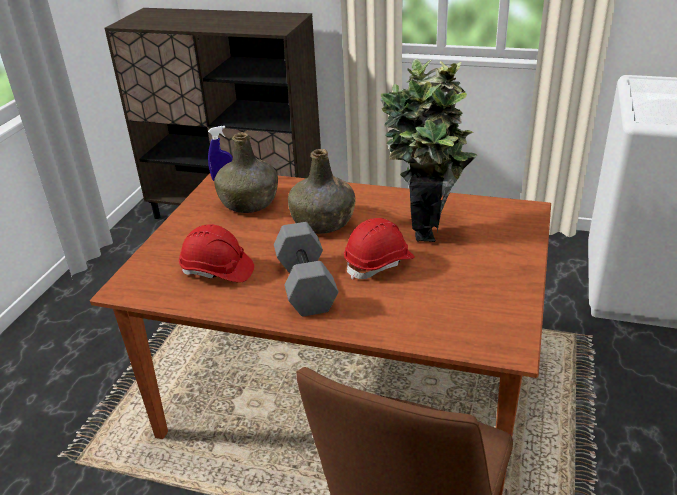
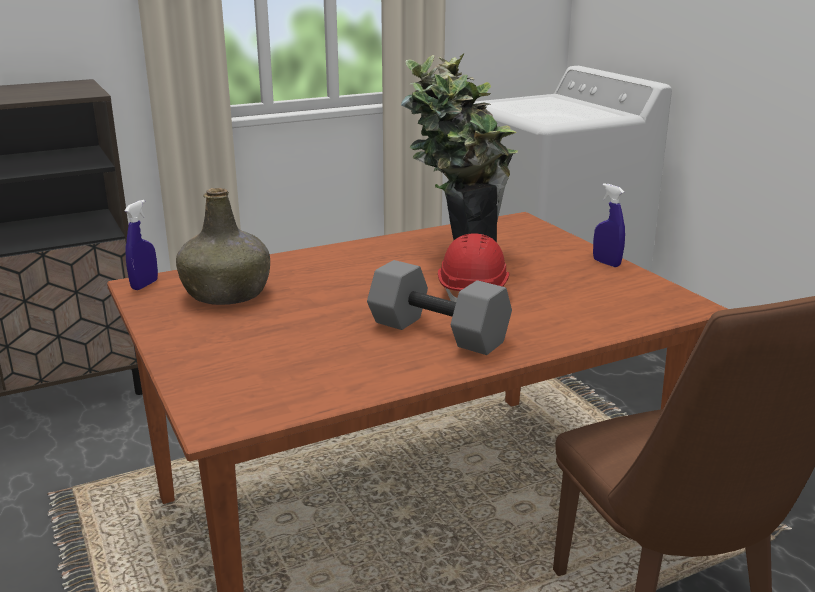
camera: 45 degrees left, 10 degrees down
(217, 271) = (314, 359): red hard hat -> none
(323, 222) = (351, 282): green bottle -> none
(520, 279) = (606, 263): none -> blue spray bottle

